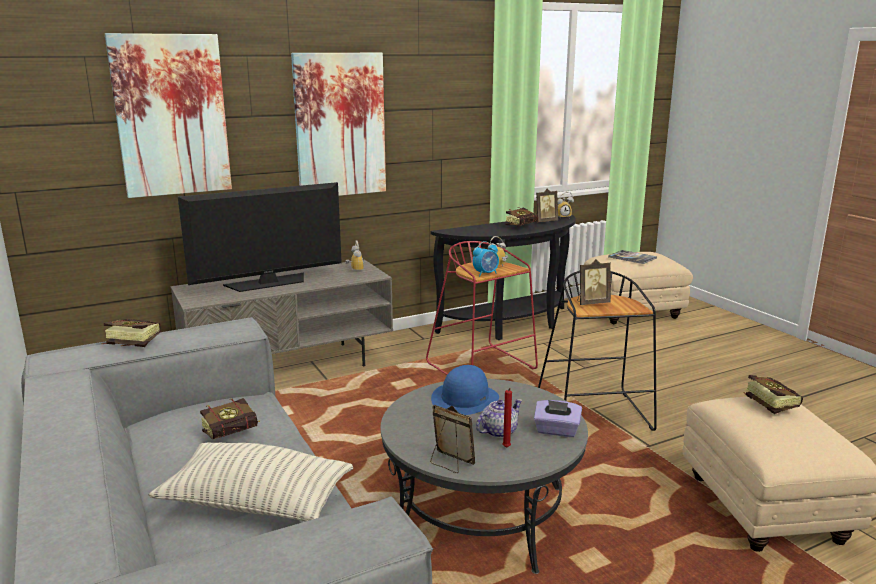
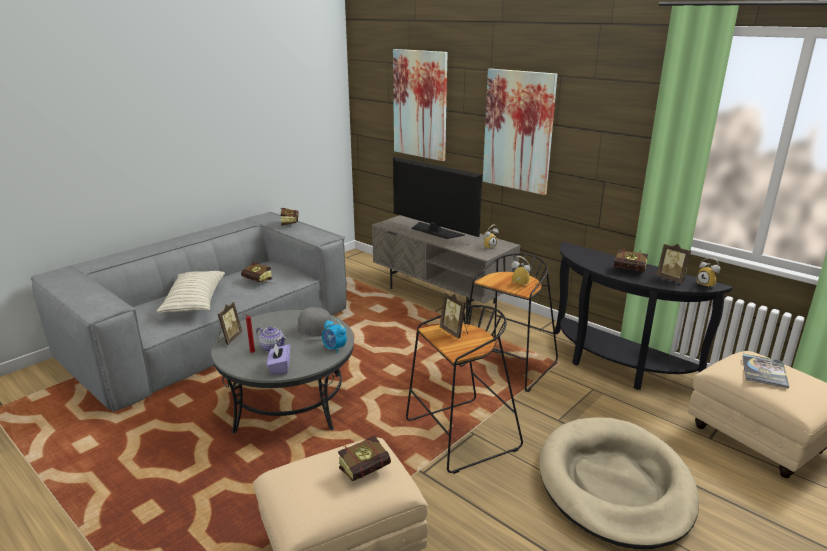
camera: 70 degrees right, 5 degrees up
(465, 398) = (316, 330): blue hat -> grey hat
(483, 367) = (508, 366): red stool -> black stool
(486, 274) = (493, 282): alarm clock -> alarm clock (334, 348)
(677, 369) = (614, 485): none -> beige dog bed

